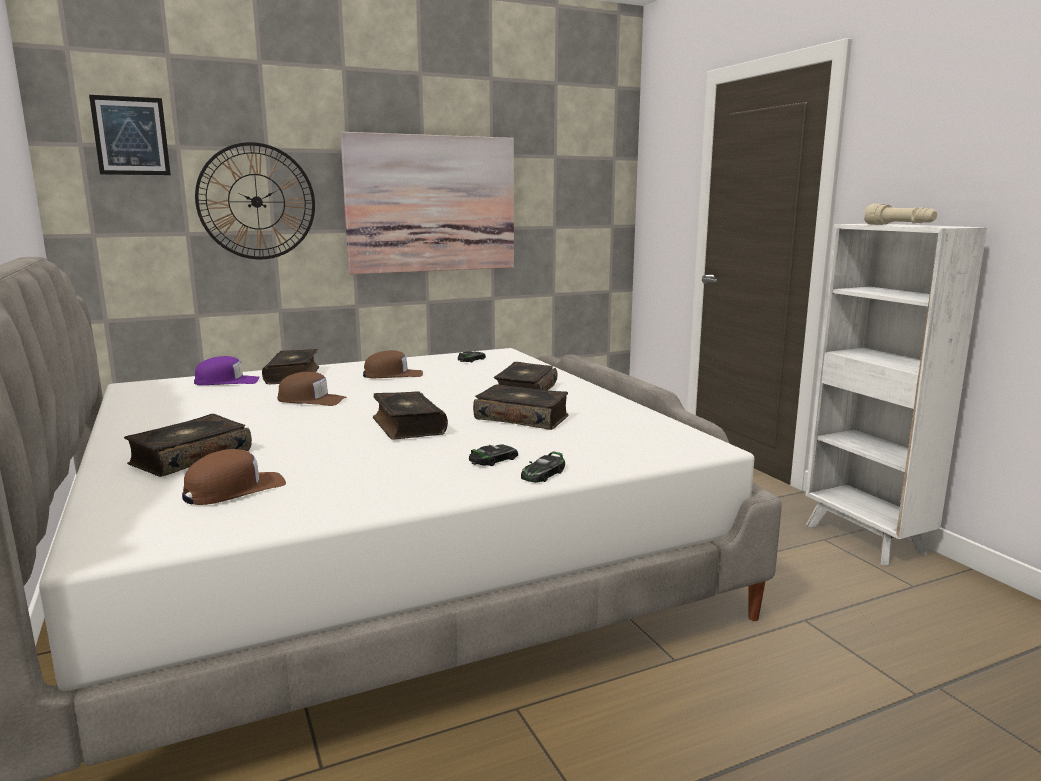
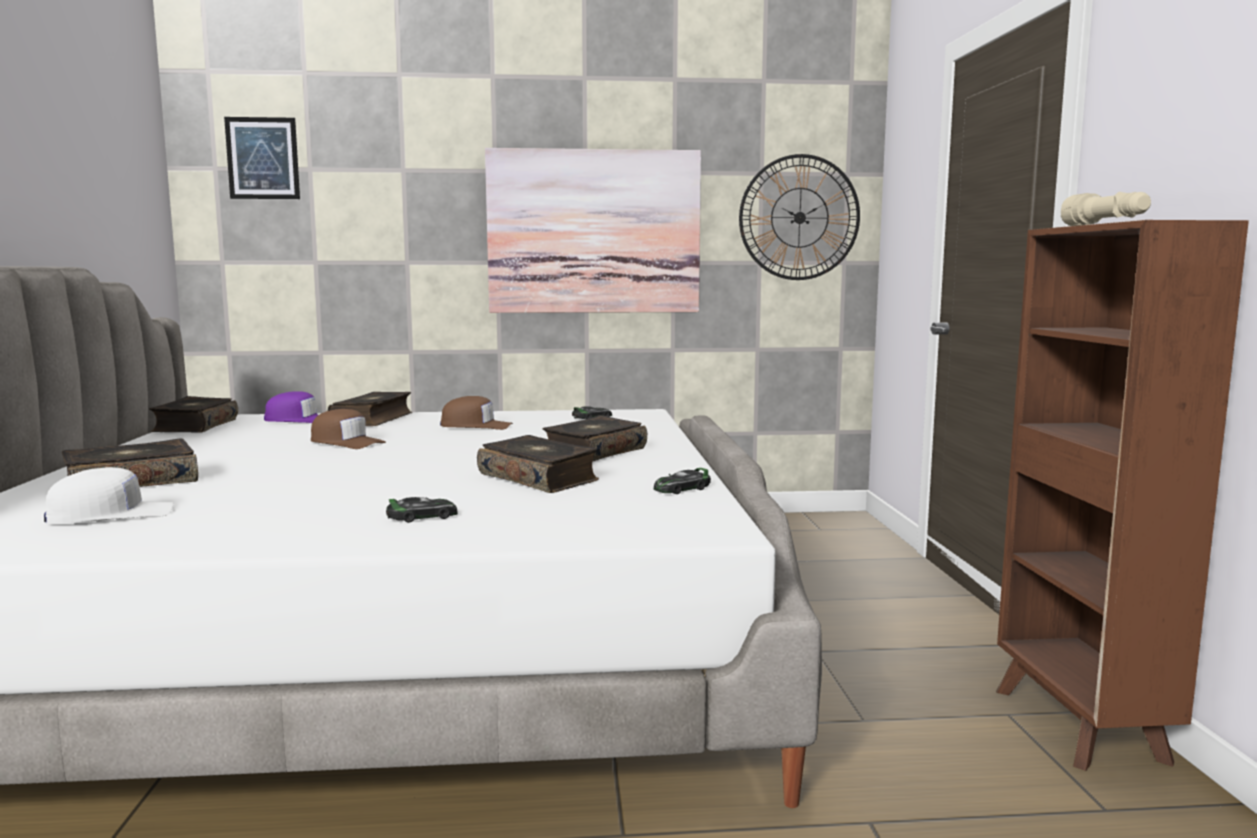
camera: 20 degrees right, 5 degrees down
(234, 489) = (112, 514): brown cap -> white cap
(256, 201) = (389, 228): wall clock -> wall clock (799, 217)
(407, 426) = (394, 474): book -> book (194, 426)
(543, 474) = (451, 537): toy car -> toy car (682, 489)
(865, 540) = (1080, 727): white bookcase -> brown bookcase

